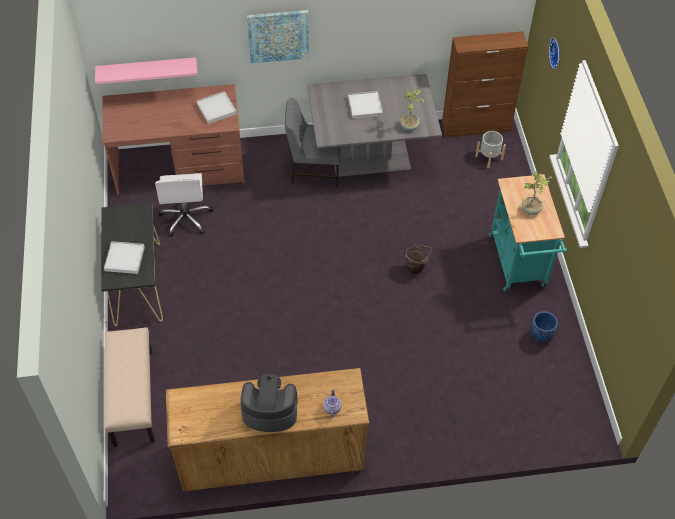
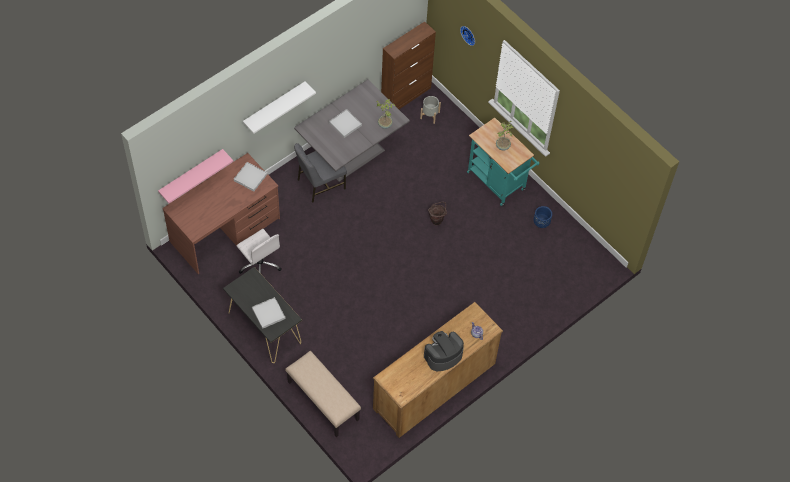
camera: 35 degrees left, 5 degrees up
(278, 35) = (274, 106): picture -> white shelf

